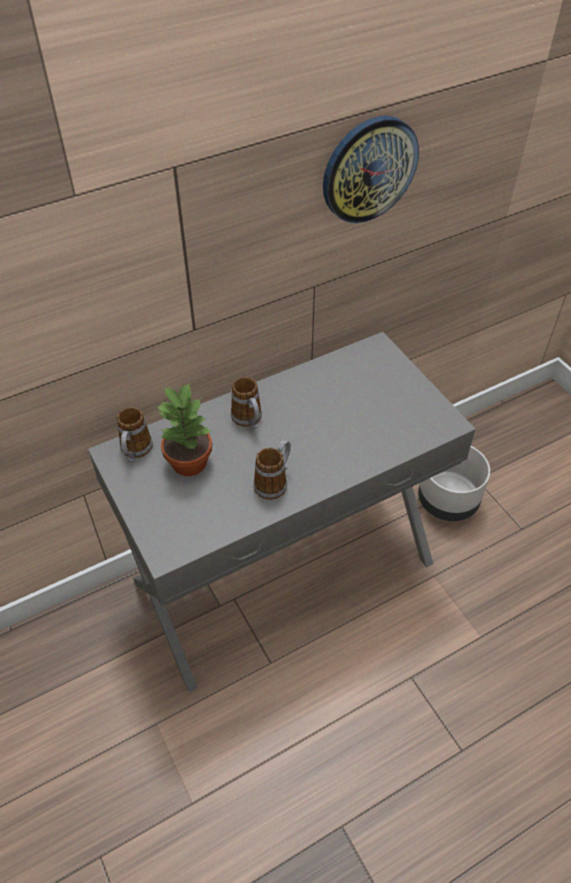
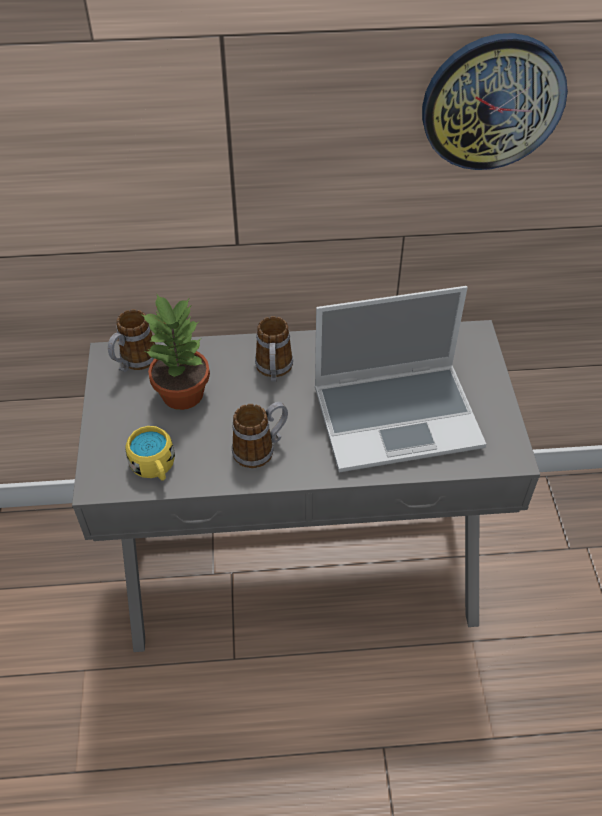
camera: 25 degrees right, 0 degrees up
(202, 525) = (155, 467): none -> yellow mug
(359, 422) = (398, 416): none -> laptop
(448, 500) = (536, 559): grey planter -> none

